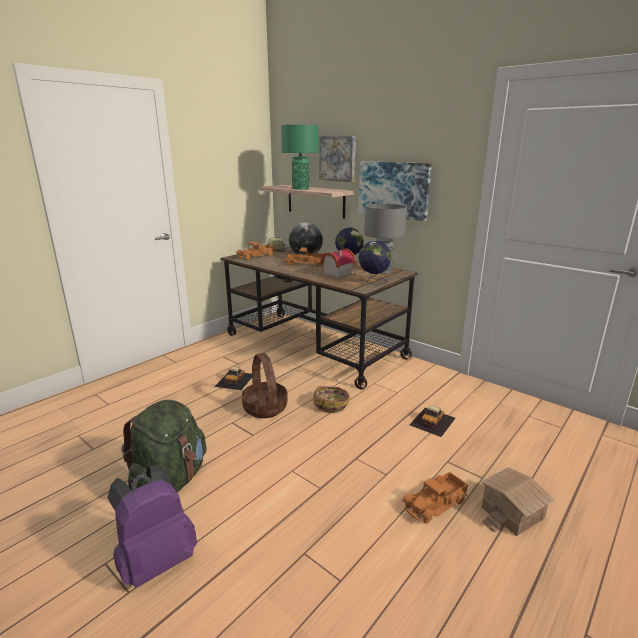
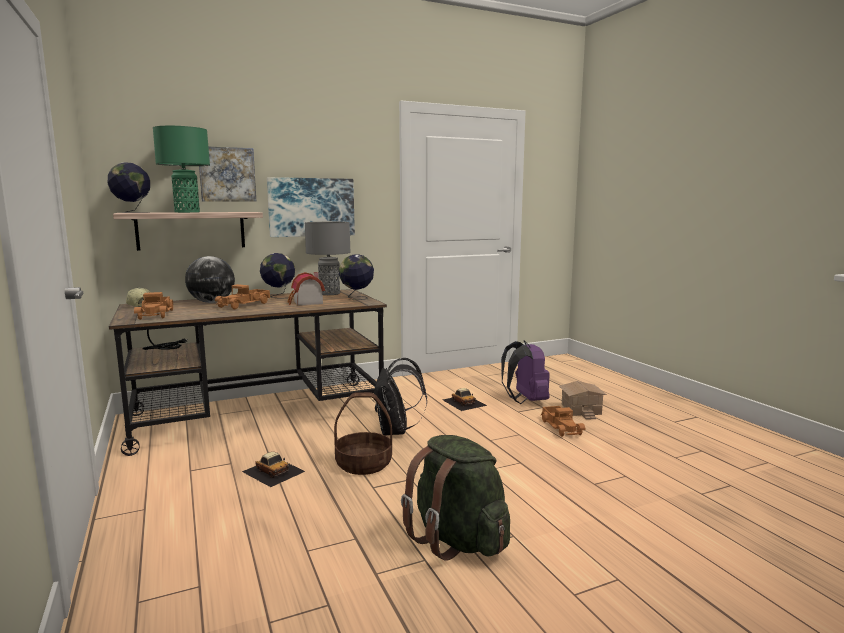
camera: 65 degrees left, 10 degrees down
(156, 560) = (580, 558): purple backpack -> purple backpack (525, 401)
(280, 185) = (132, 212): none -> globe
(332, 404) = (396, 431): basket -> black backpack

